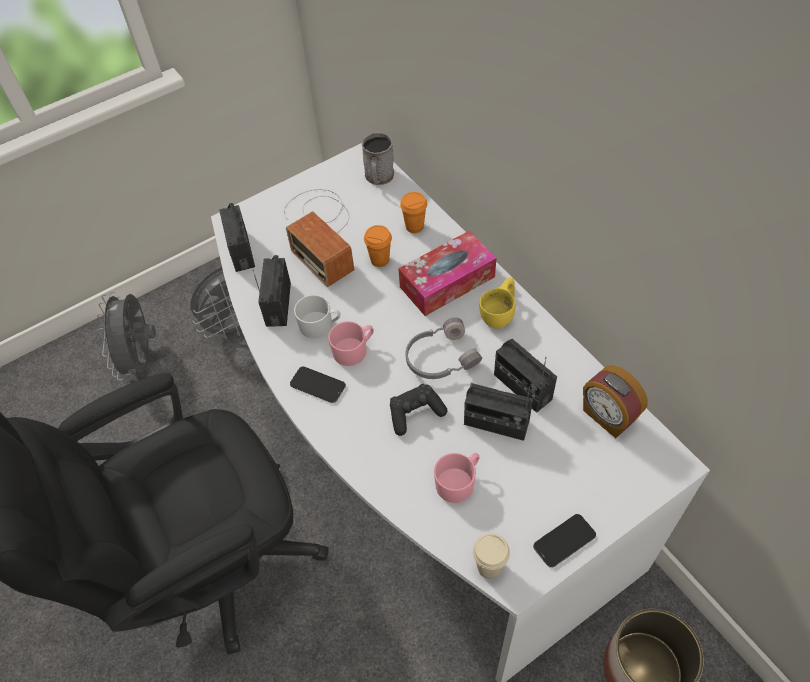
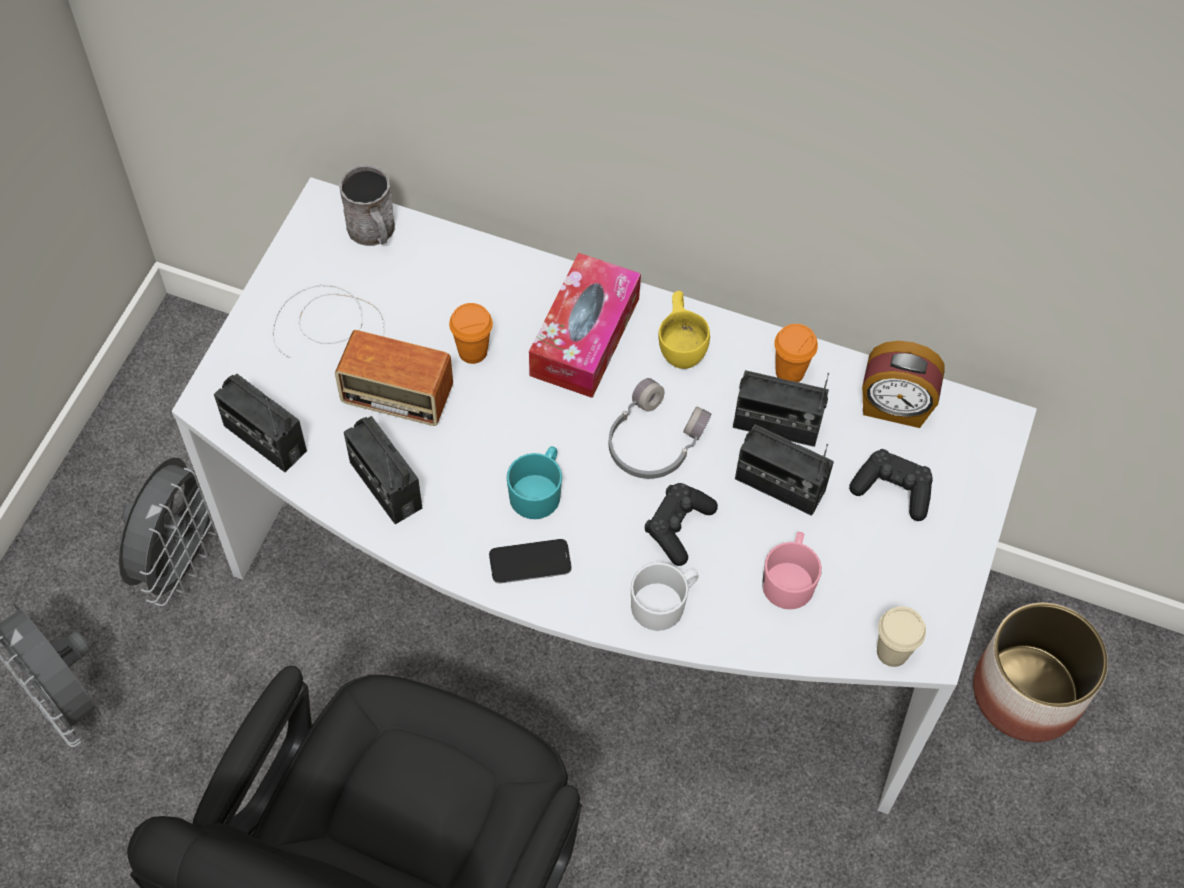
camera: 40 degrees left, 5 degrees up
(320, 325) = (467, 483): white mug -> white mug (664, 603)
(354, 350) = (538, 491): pink mug -> turquoise mug
(414, 226) = (481, 280): orange cup -> orange cup (790, 372)
(496, 423) = (779, 485): radio -> radio turned 45 degrees clockwise
(564, 541) = (947, 576): phone -> none
(567, 466) = (892, 490): none -> black game controller

